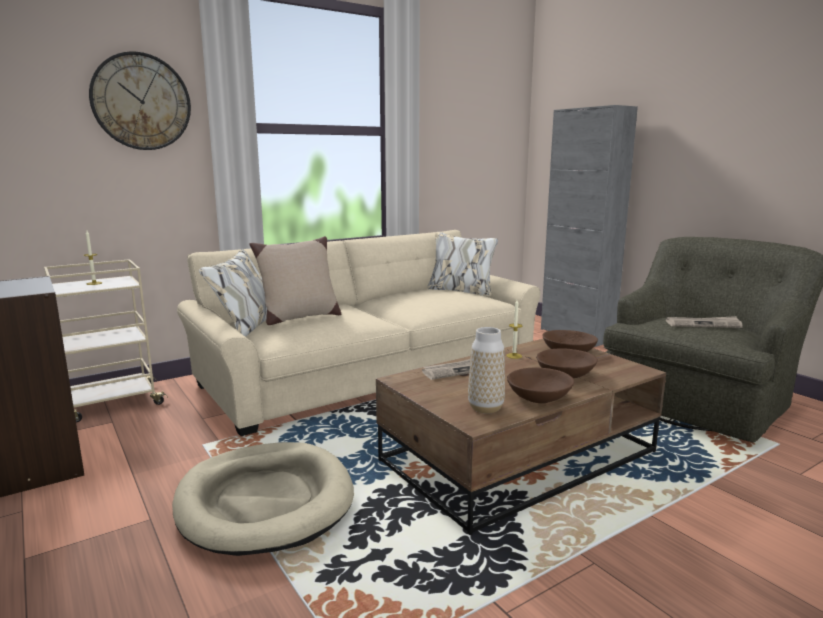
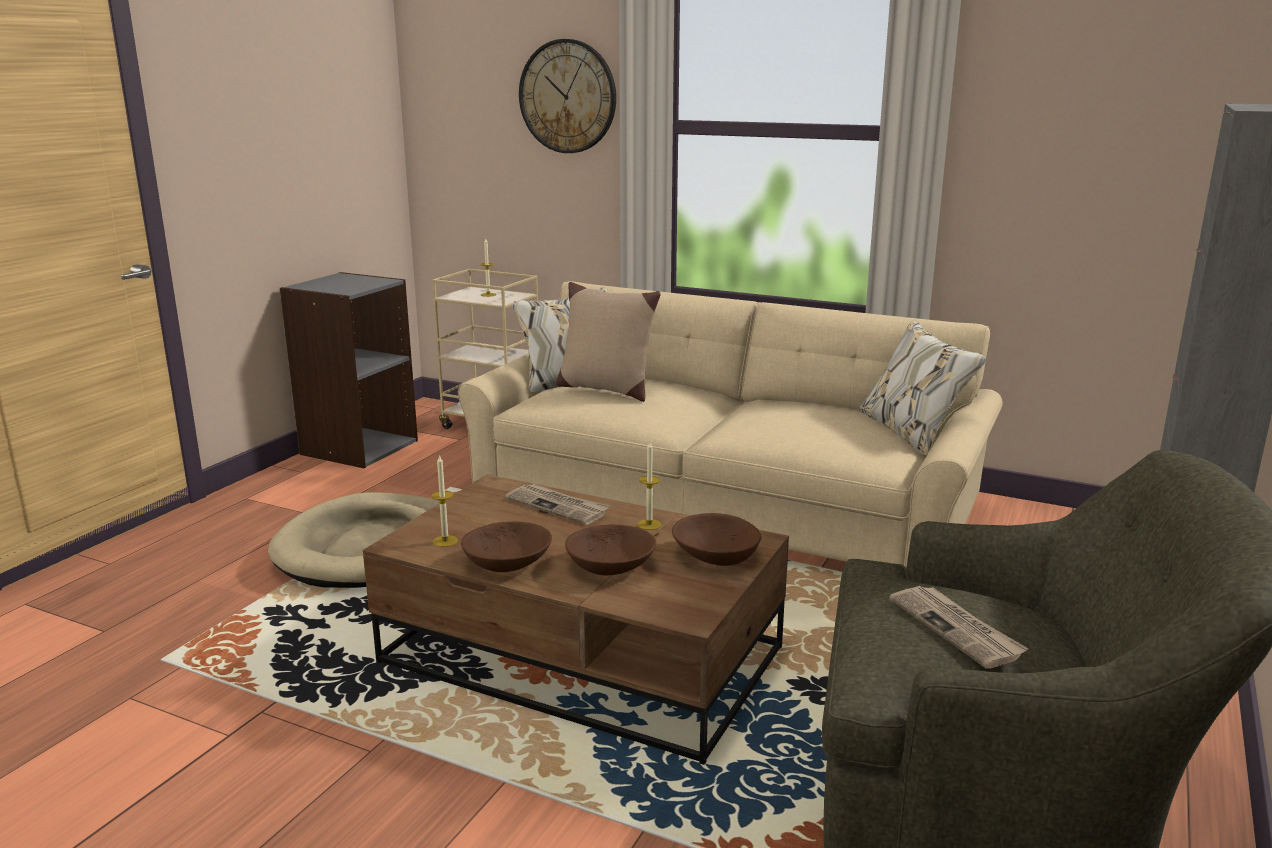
camera: 60 degrees right, 5 degrees up
(485, 408) = (445, 541): vase -> candle

